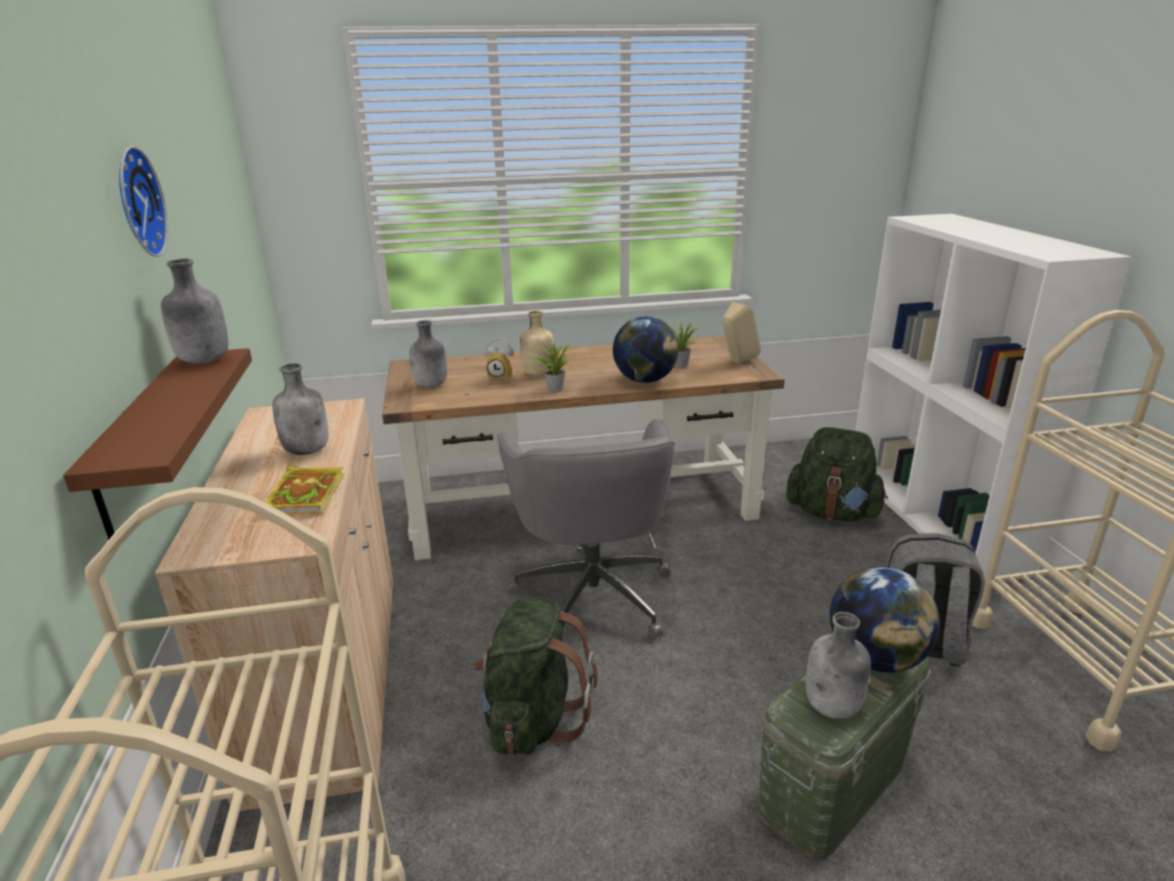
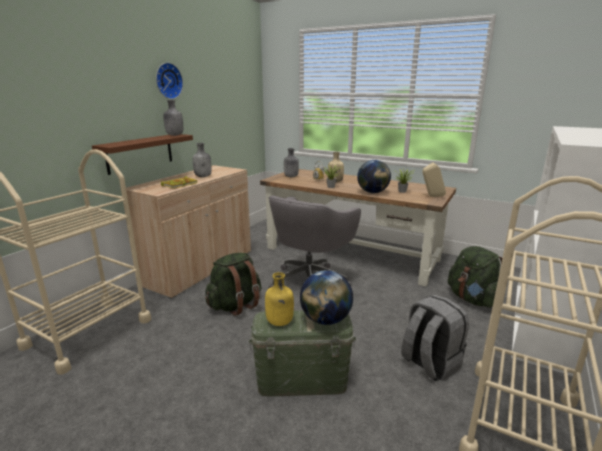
camera: 40 degrees right, 5 degrees down
(833, 707) = (279, 322): grey bottle -> yellow bottle

